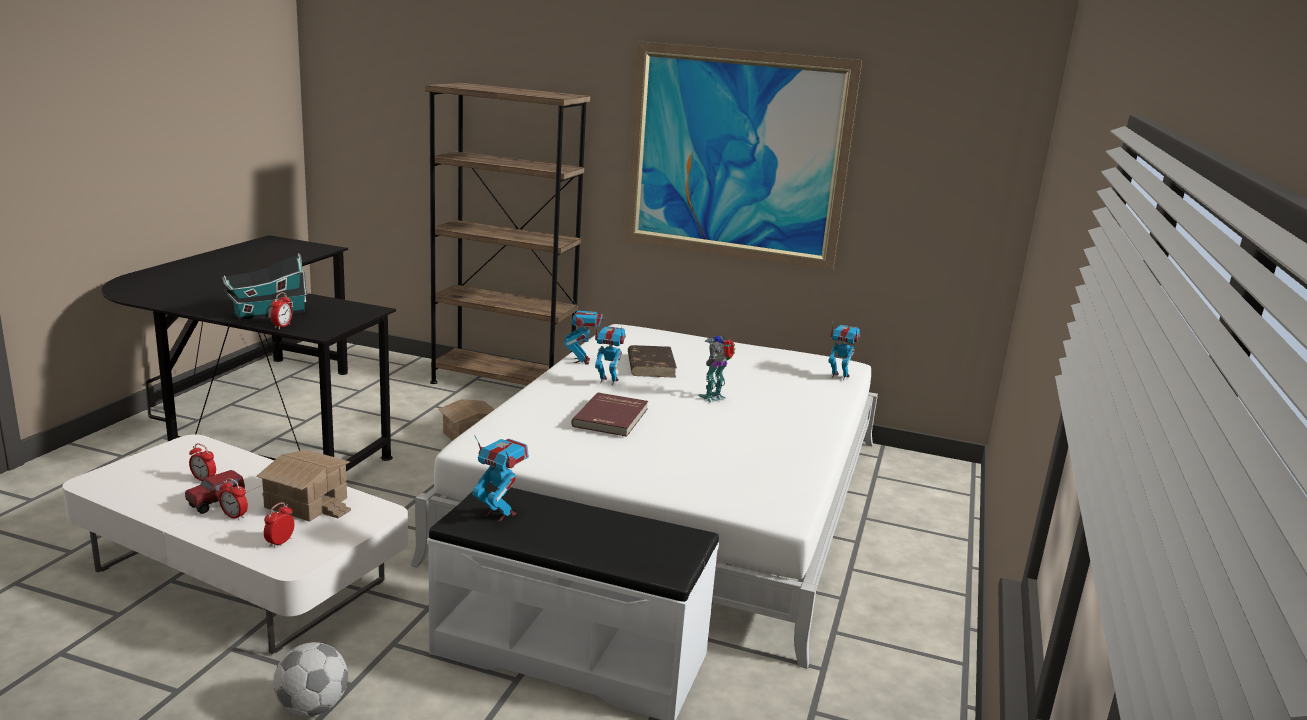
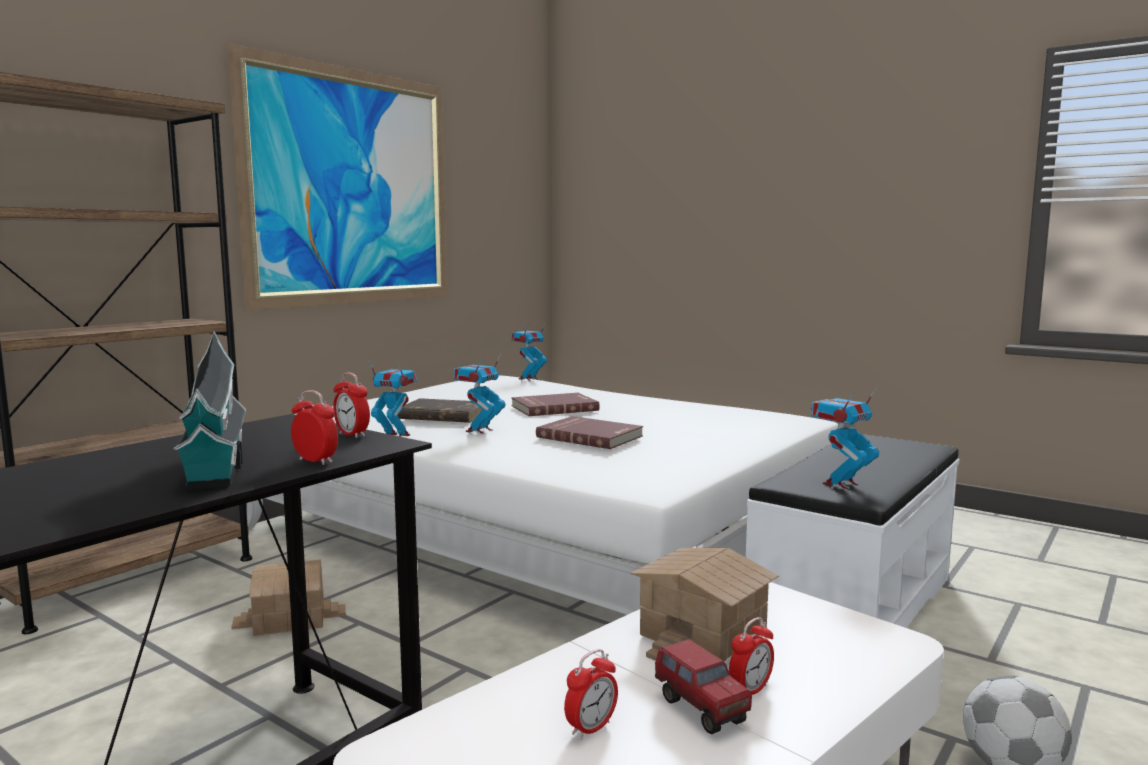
camera: 70 degrees left, 10 degrees down
(280, 542) = (835, 651): alarm clock -> alarm clock (352, 435)
(714, 397) = (554, 408): toy robot -> red book

